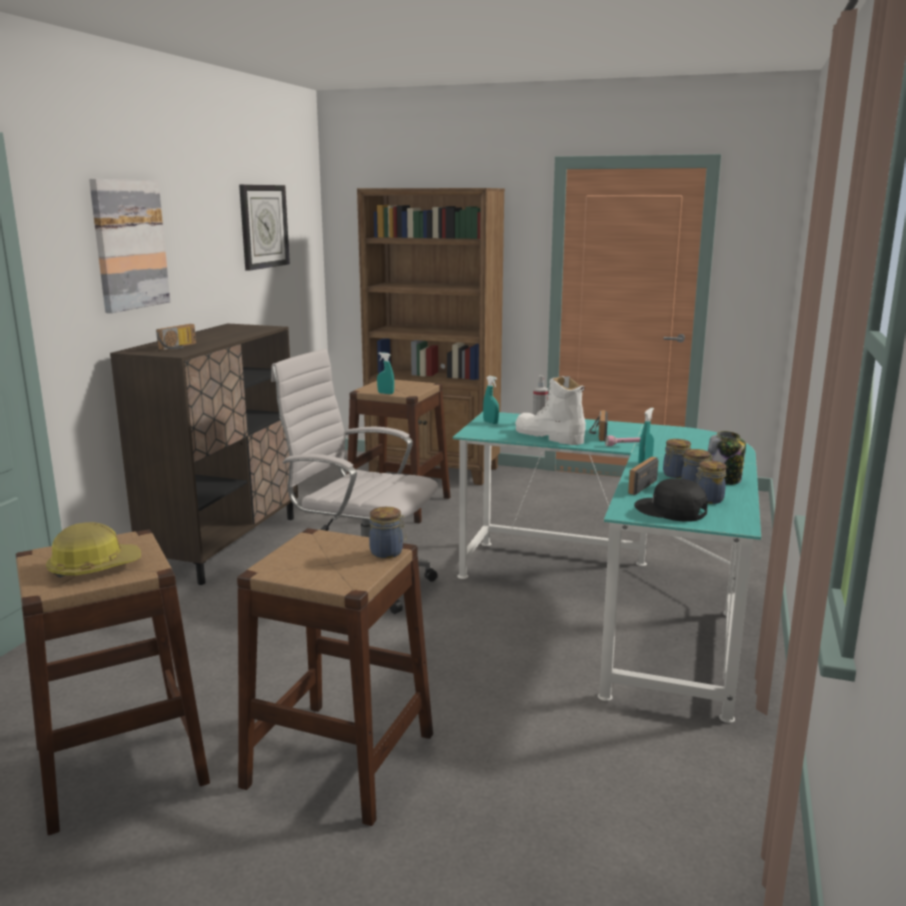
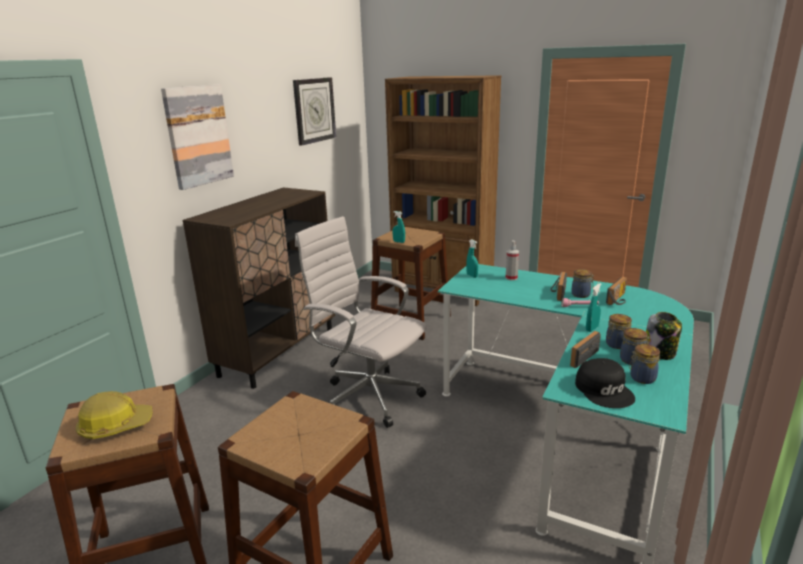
camera: 10 degrees right, 5 degrees up
(179, 347) = (234, 214): radio -> radio (619, 299)
(388, 553) = (346, 427): jar -> jar (581, 295)
(549, 436) = (515, 293): white boot -> none
(670, 510) = (604, 390): black cap -> black cap turned 150 degrees counterclockwise

